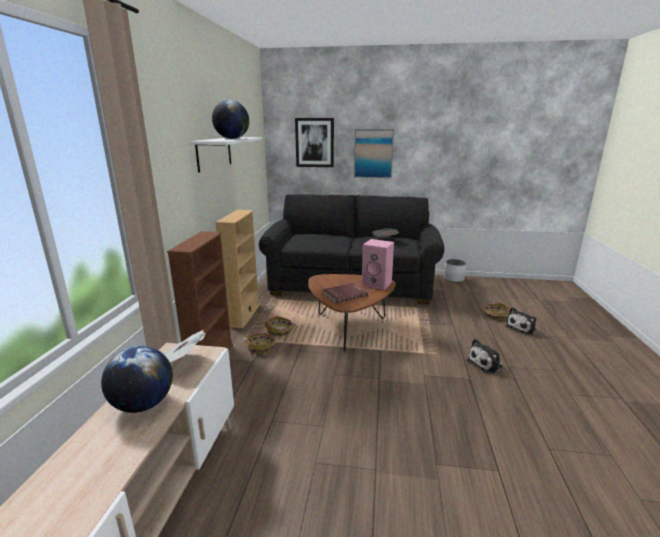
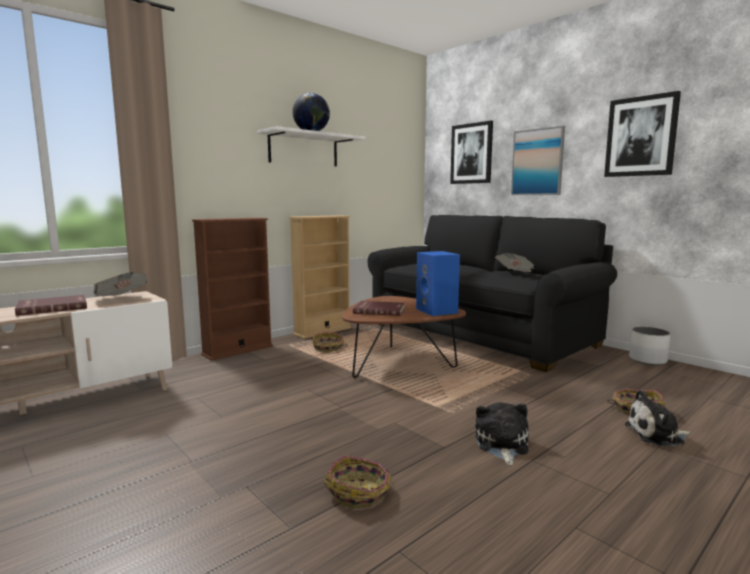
camera: 40 degrees right, 10 degrees down
(143, 405) = (52, 307): globe -> red book
(261, 347) = (290, 353): basket -> basket (359, 492)
(377, 284) = (438, 311): pink speaker -> blue speaker
(445, 142) = (641, 136): none -> picture
(486, 364) = (501, 444): plush toy -> plush toy turned 90 degrees clockwise

